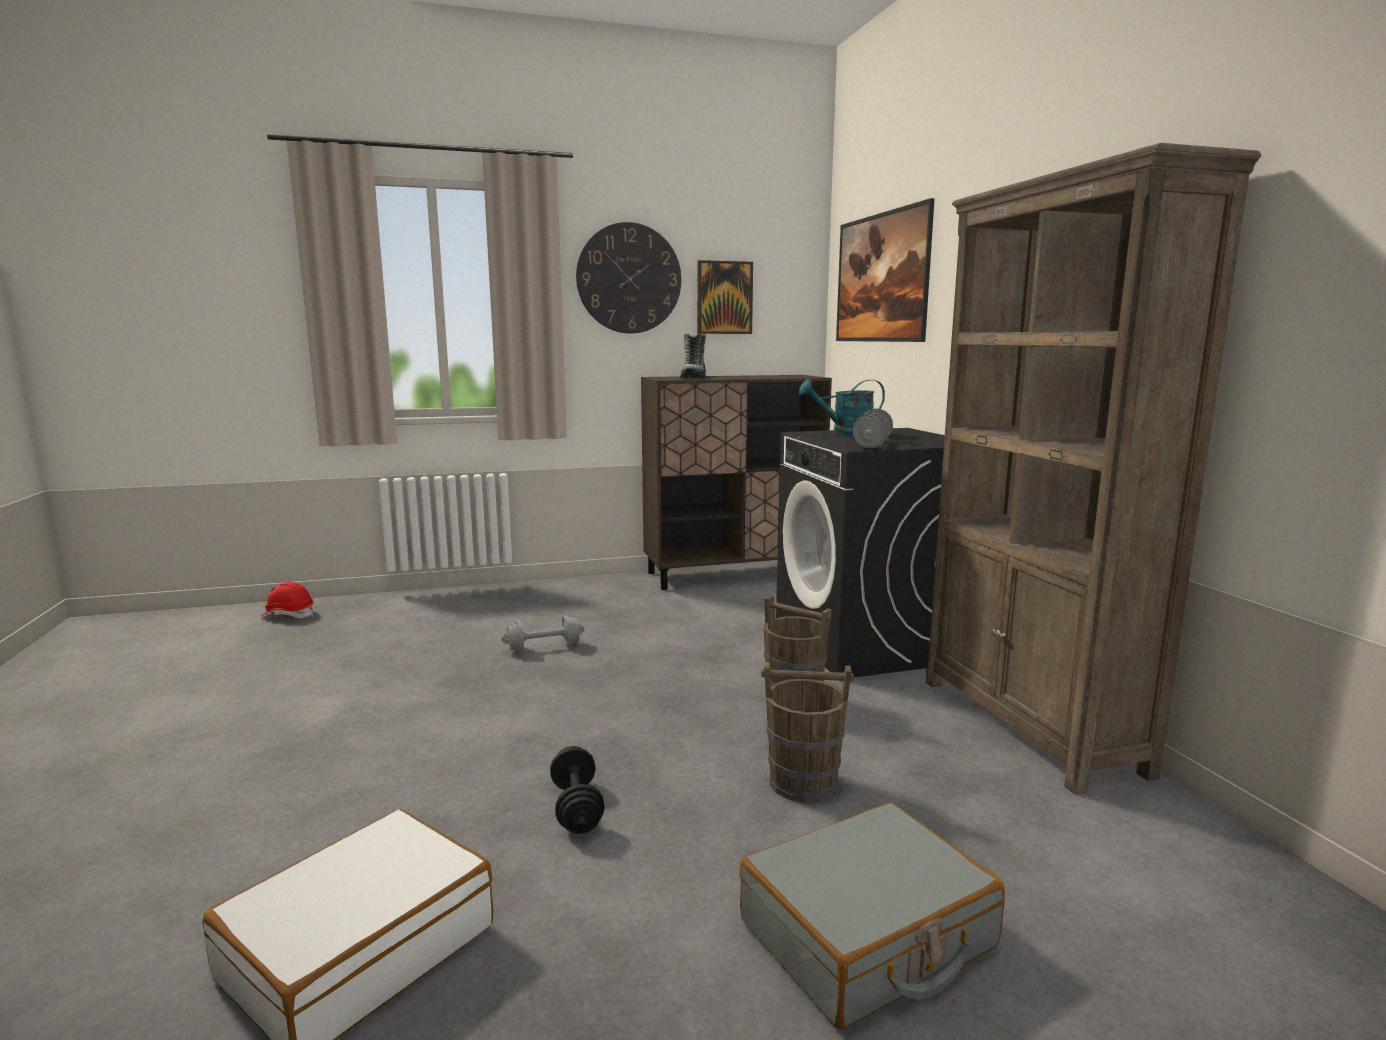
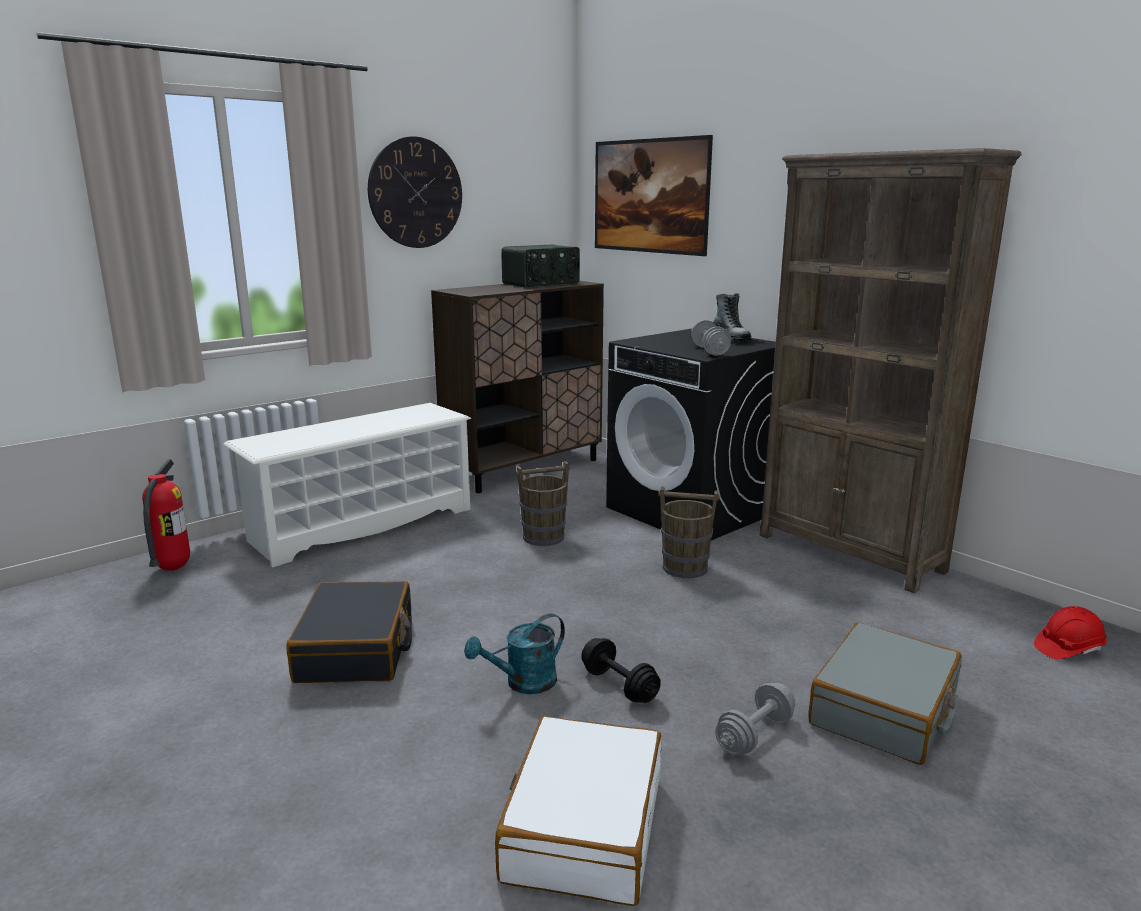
camera: 25 degrees left, 5 degrees up
(288, 615) = (114, 583): red hard hat -> red hard hat (1068, 648)
(341, 611) = (172, 568): none -> fire extinguisher
(387, 708) = (356, 649): none -> black suitcase
(526, 601) = (362, 525): none -> white shoe rack
(544, 648) = (435, 565): grey dumbbell -> grey dumbbell (754, 735)
(694, 377) = (485, 289): boot -> boot (731, 339)
(724, 298) = (497, 209): picture -> none
(763, 376) = (541, 284): none -> radio
(804, 783) = (753, 627): brown bucket -> brown bucket (544, 537)
(845, 433) = (663, 339): turquoise watering can -> turquoise watering can (523, 683)

